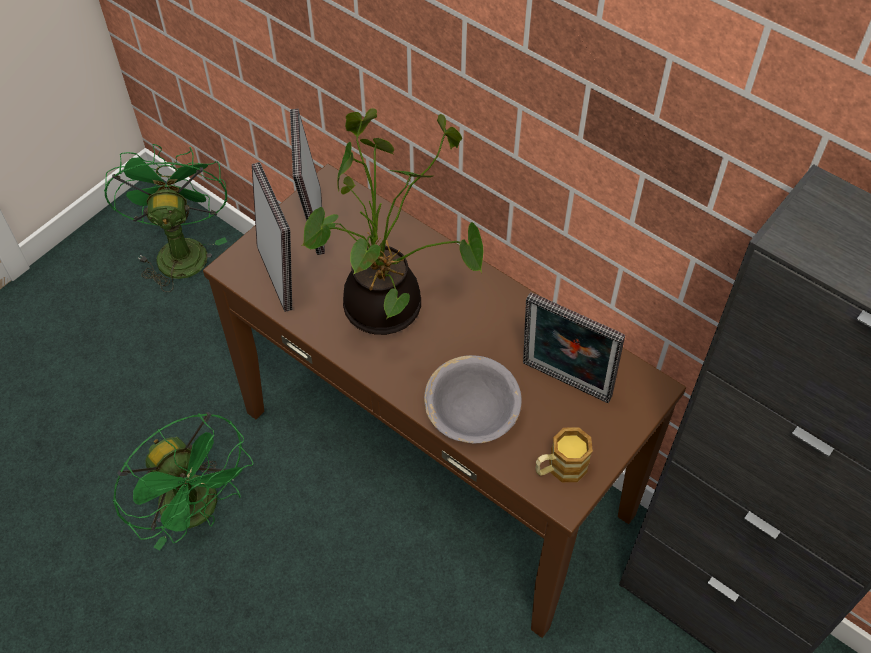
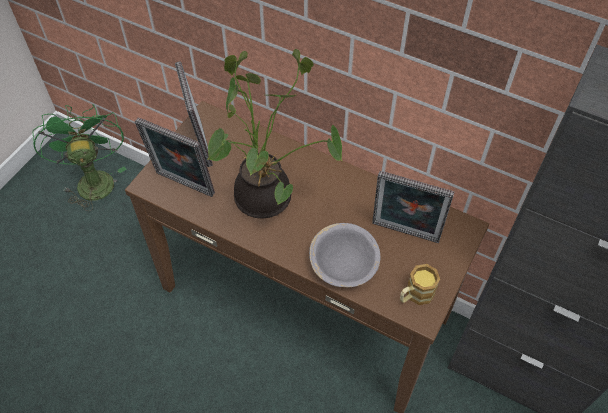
camera: 10 degrees left, 0 degrees up
(198, 510) = (140, 365): green fan -> none
(280, 276) = (183, 186): picture frame -> picture frame turned 150 degrees clockwise

